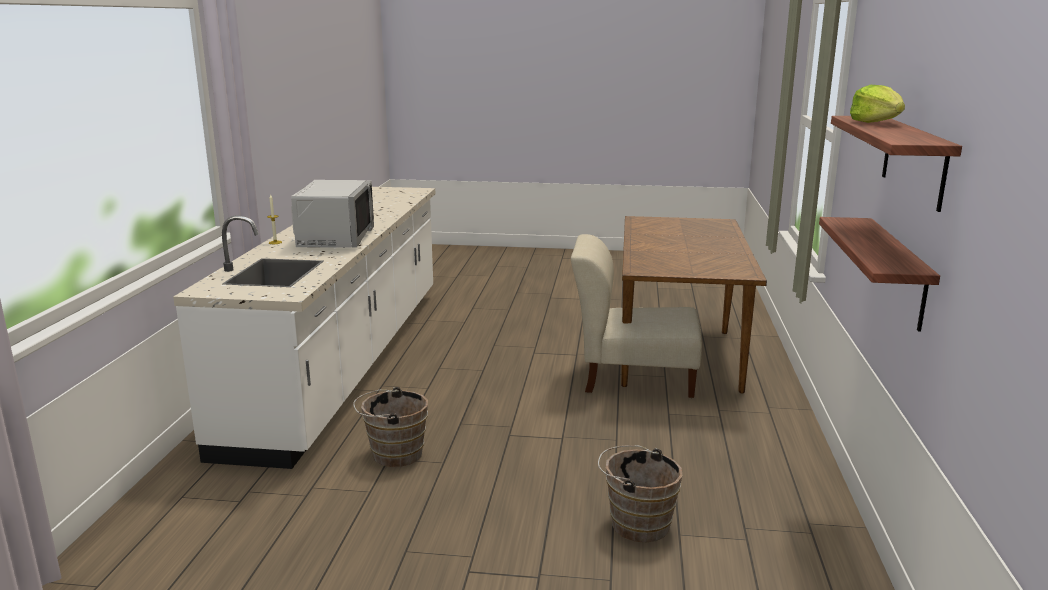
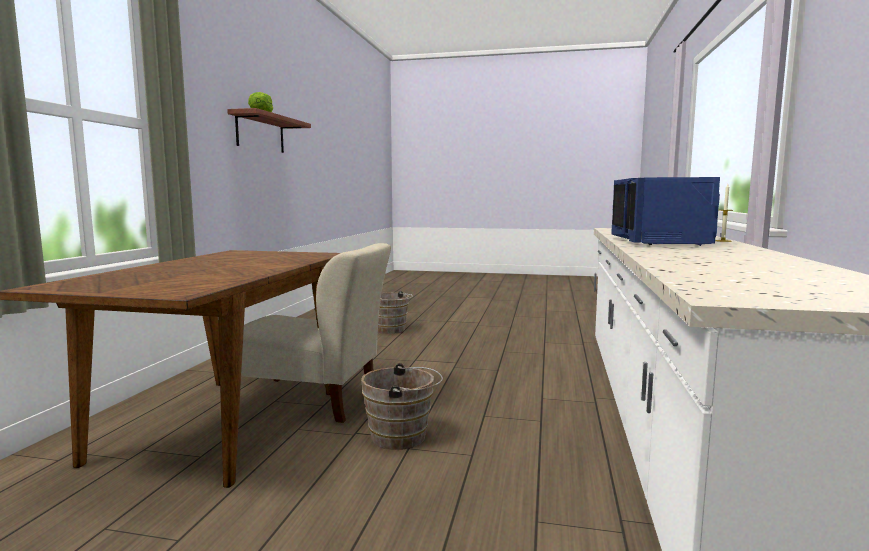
camera: 175 degrees left, 10 degrees down
(335, 239) = (660, 242): grey microwave -> blue microwave
(393, 454) = (542, 355): brown bucket -> brown bucket (403, 437)
(897, 272) = (263, 191): shelf -> none

